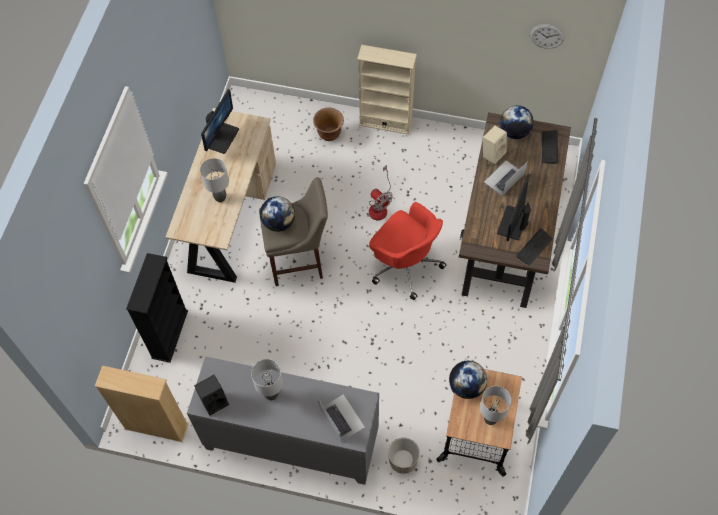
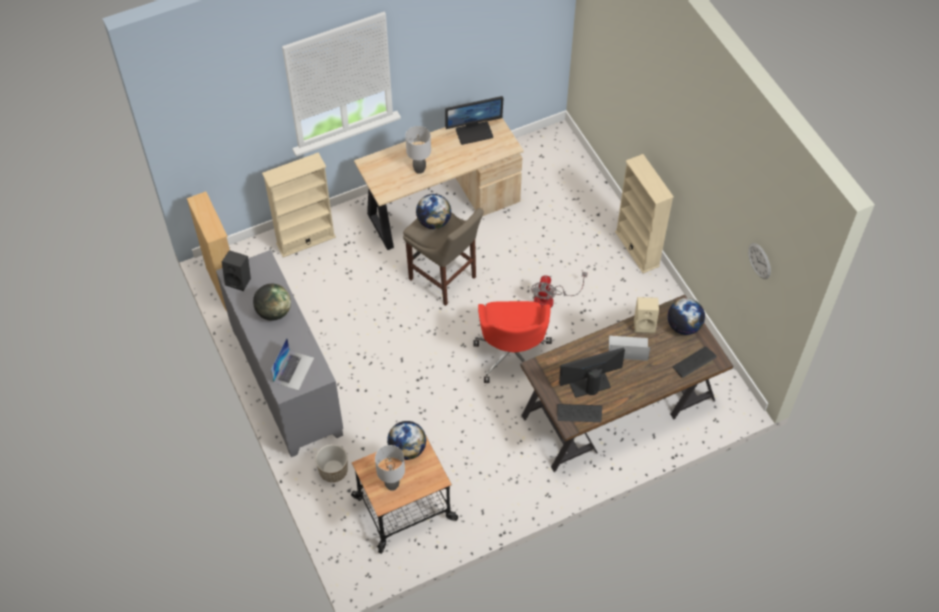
camera: 50 degrees right, 5 degrees down
(169, 334) = (306, 240): black bookcase -> beige bookcase
(271, 395) = (274, 312): grey table lamp -> globe
(329, 134) = (585, 217): brown planter -> none

